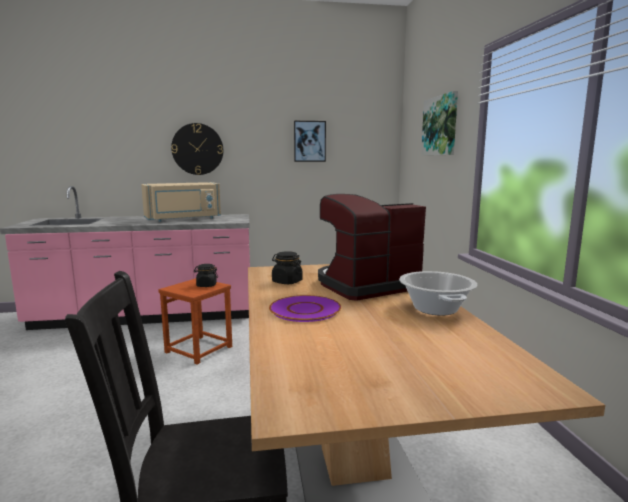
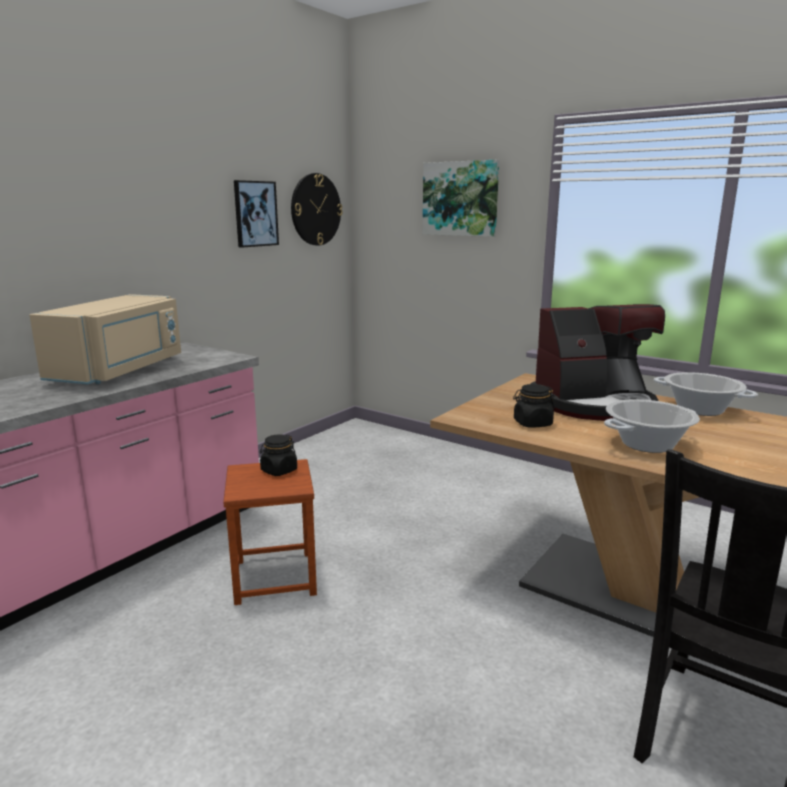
camera: 45 degrees left, 5 degrees up
(197, 149) = (90, 233): wall clock -> wall clock (315, 209)
(305, 309) = (647, 444): purple plate -> cooking pot
(366, 285) = (594, 404): coffee machine -> coffee machine turned 120 degrees counterclockwise

